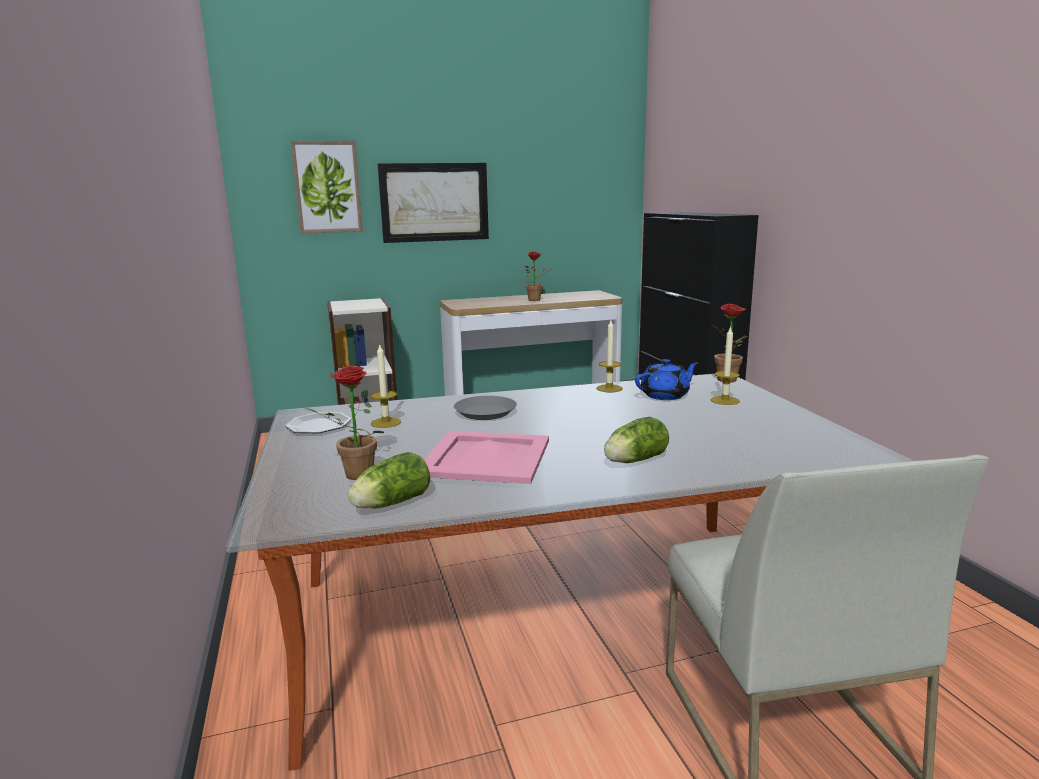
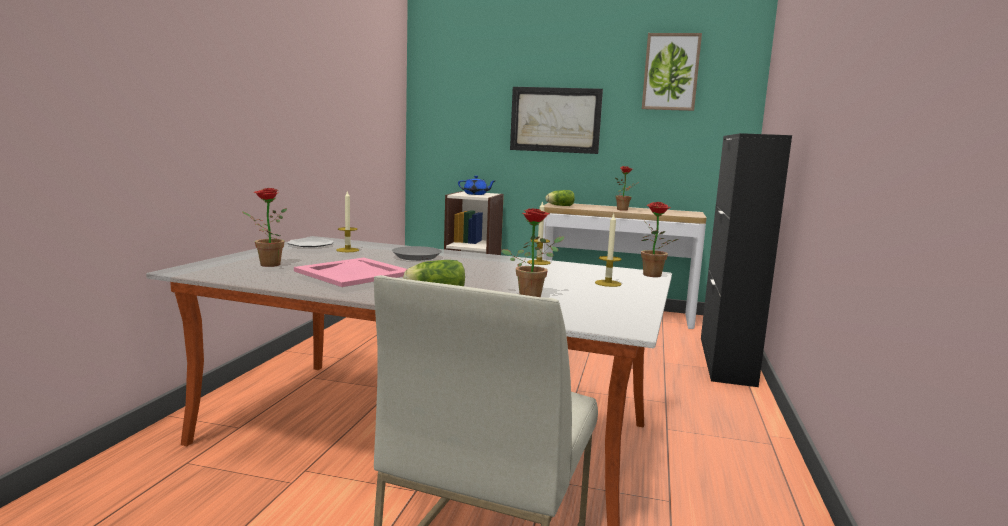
camera: 30 degrees right, 5 degrees down
(327, 187) = (474, 103): picture -> picture (671, 72)
(389, 504) = (249, 277): lettuce -> lettuce (559, 205)
(665, 395) = (569, 273): blue teapot -> blue teapot (476, 194)
(714, 435) = (533, 295): none -> potted plant

